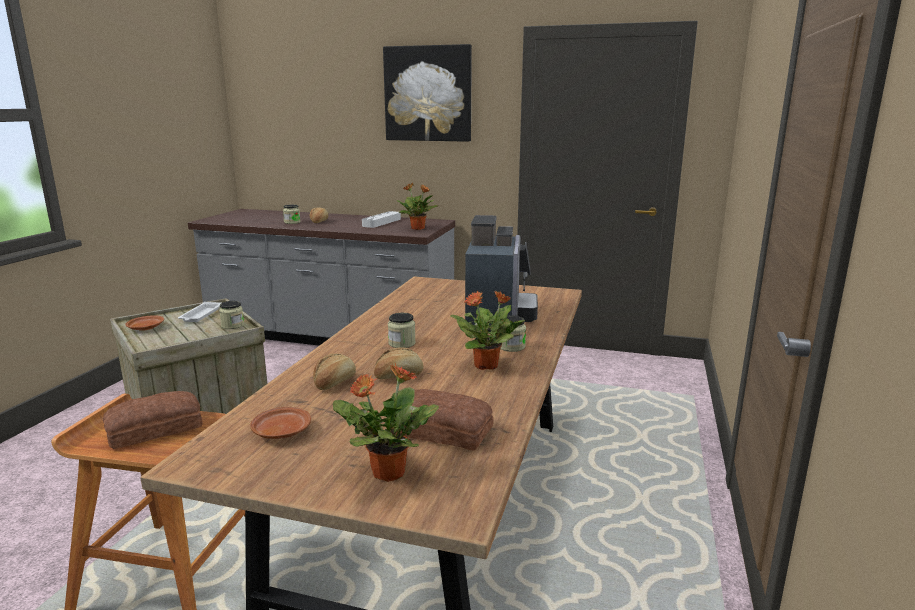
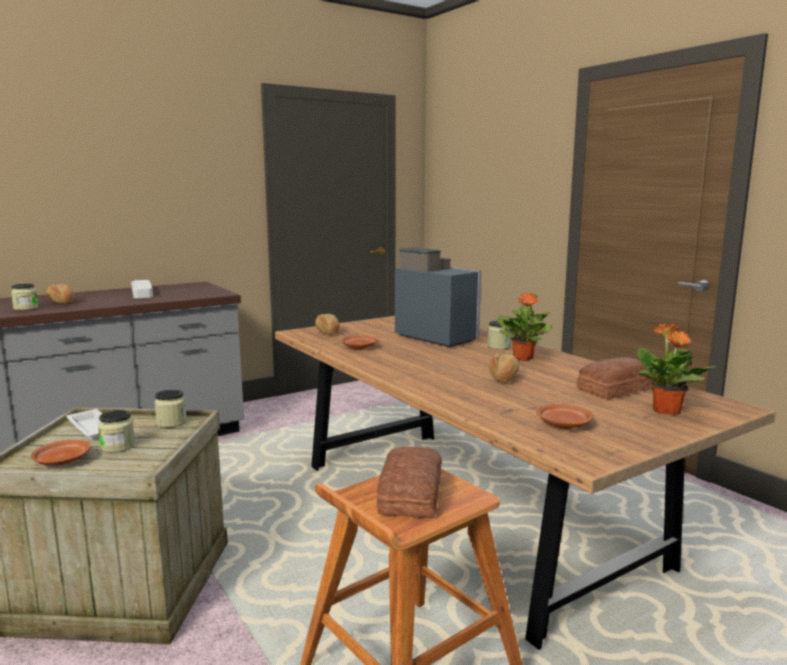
camera: 50 degrees left, 5 degrees down
(334, 382) = (486, 395): bread -> bread (327, 332)
(402, 343) = (437, 365): jar -> jar (118, 446)
(411, 307) = (358, 347): none -> brown plate
(418, 228) = (204, 291): potted plant -> none
(428, 94) = (164, 144): picture -> none

